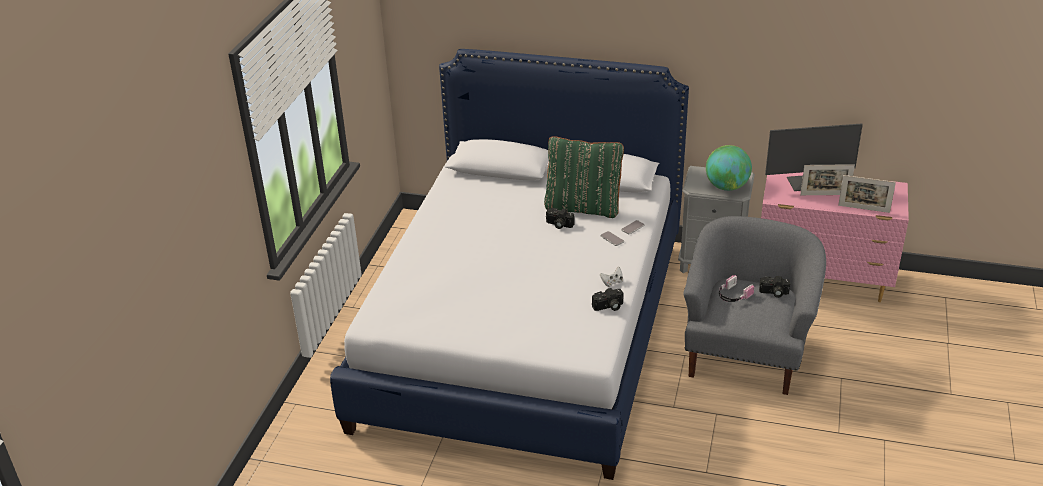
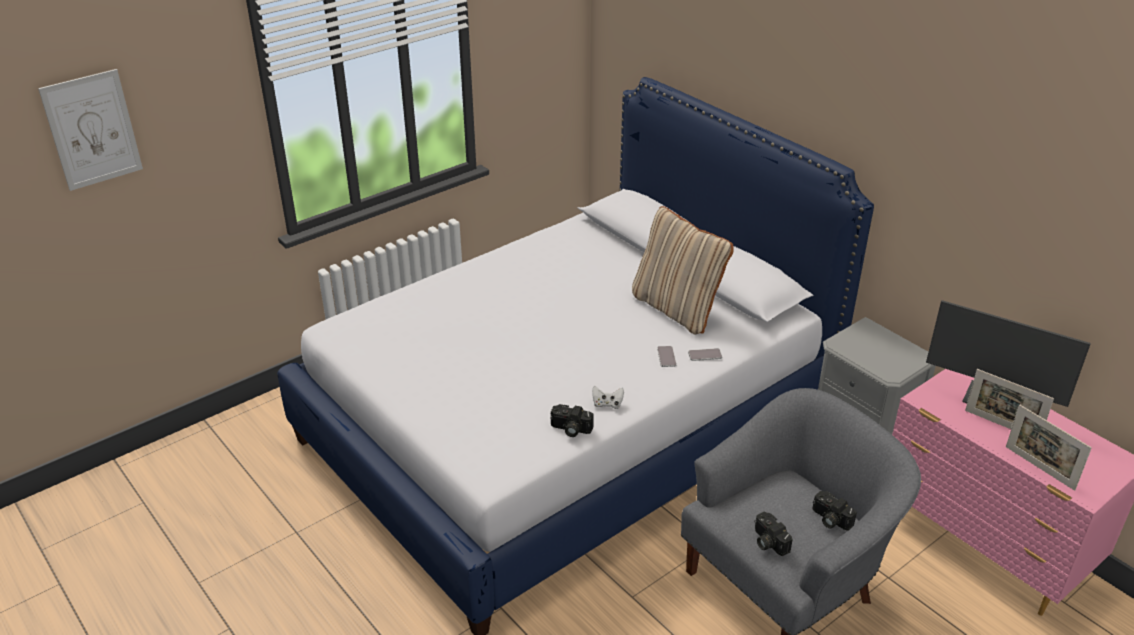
camera: 35 degrees right, 0 degrees up
(177, 228) = (92, 130): none -> picture
(558, 225) = (628, 316): camera -> camera (767, 542)
(583, 207) = (677, 309): green pillow -> beige pillow
(726, 187) = (882, 360): globe -> none
(733, 296) = (773, 496): headphones -> none

